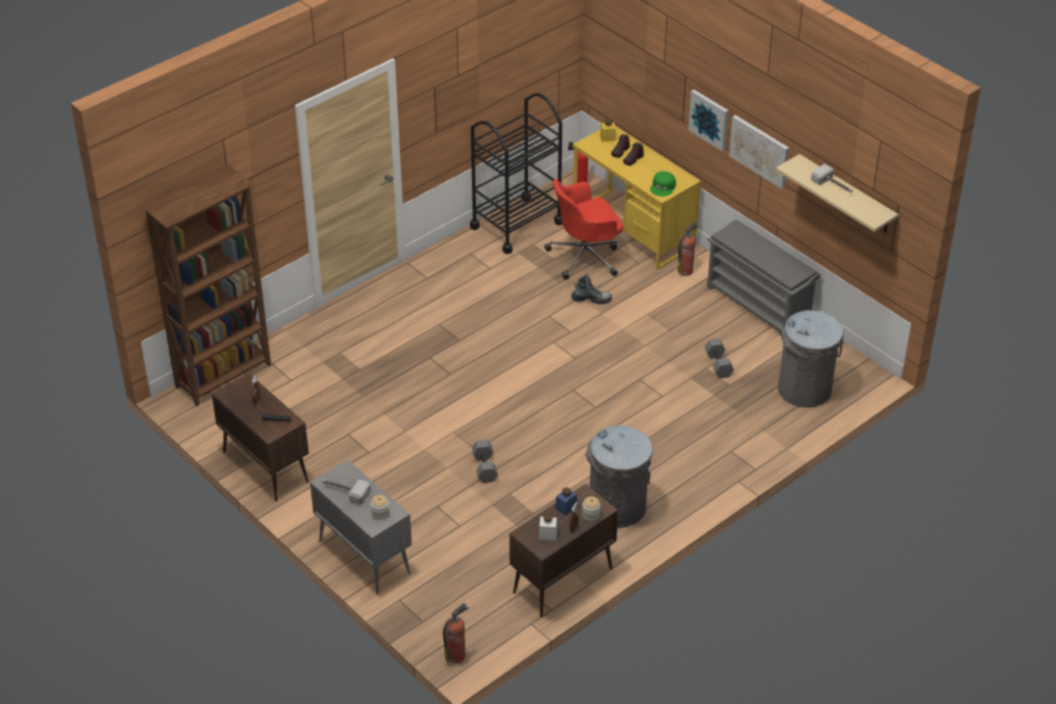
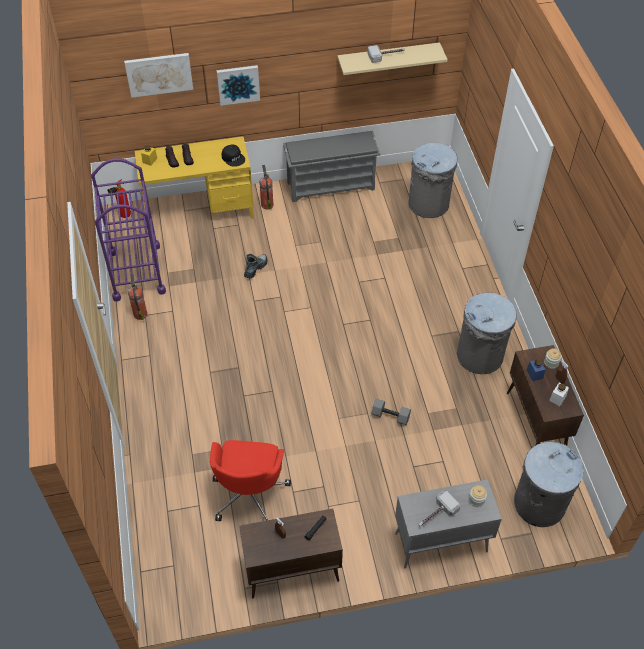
camera: 60 degrees left, 10 degrees up
(224, 376) = (156, 555): brown bookcase -> none
(457, 655) = (578, 525): fire extinguisher -> fire extinguisher (140, 313)
(461, 616) = (539, 503): none -> grey trash can
(516, 225) = (136, 272): black cart -> purple cart
(585, 257) = (207, 250): red office chair -> red office chair (249, 493)
(663, 187) = (233, 158): green cap -> black cap
(719, 365) = (374, 233): grey dumbbell -> none
(760, 150) = (296, 77): picture -> picture (159, 74)

